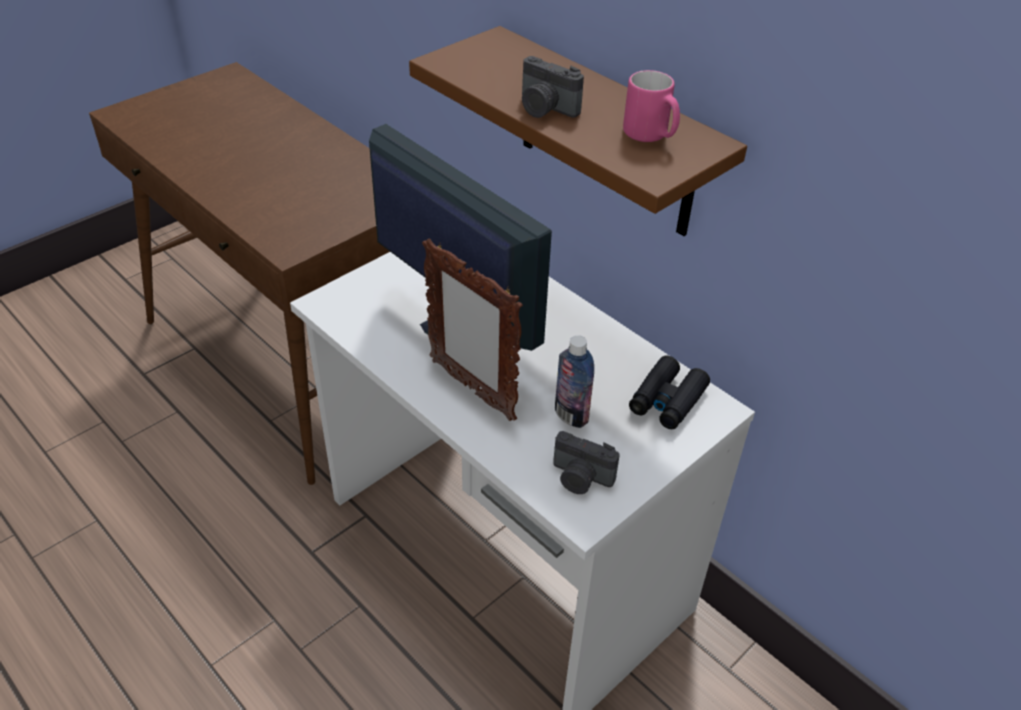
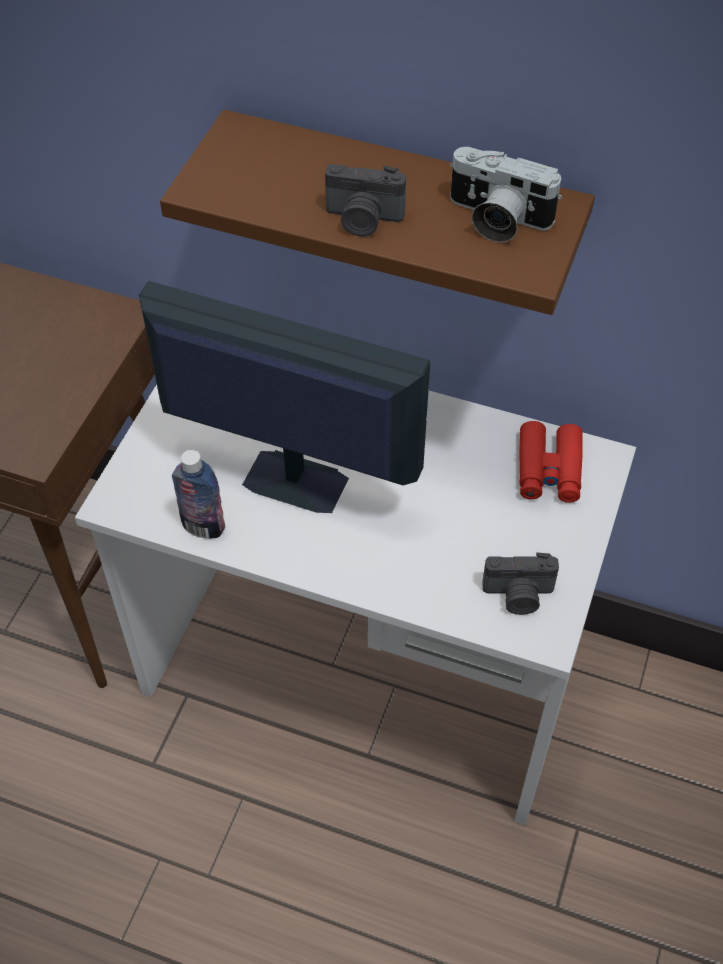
camera: 25 degrees left, 10 degrees up
(471, 389) = (348, 541): picture frame -> none
(571, 415) = (467, 528): bottle -> bottle (203, 527)
(650, 136) = (496, 219): pink mug -> camera
(667, 400) = (549, 470): black binoculars -> red binoculars

